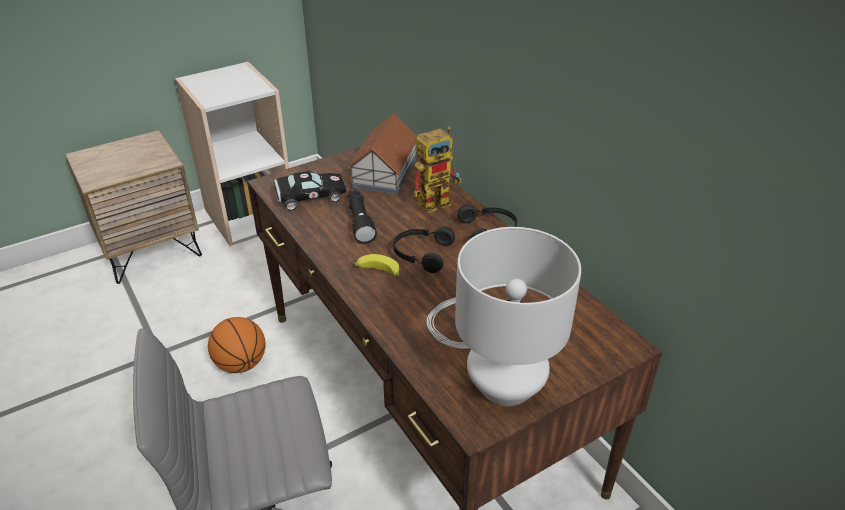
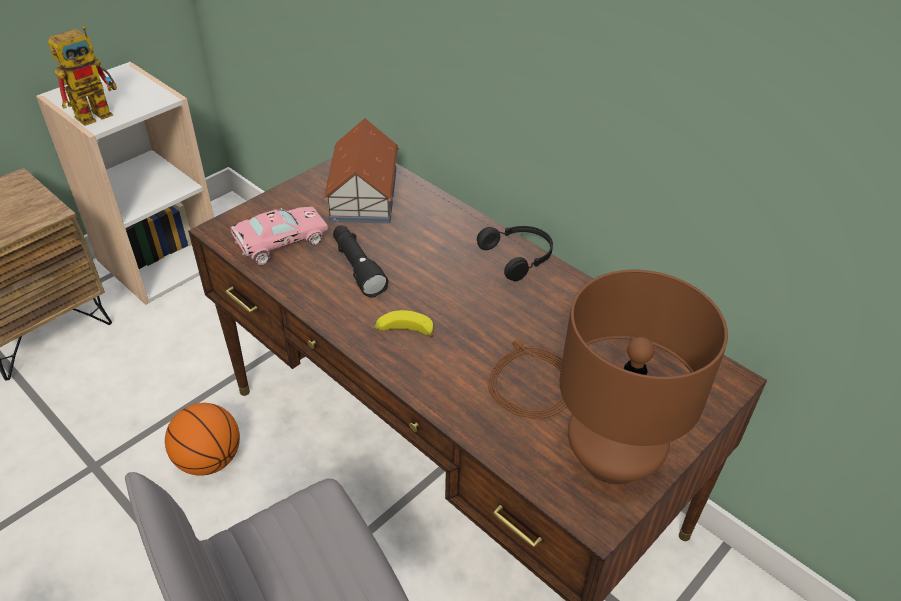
camera: 15 degrees left, 5 degrees up
(308, 197) = (278, 243): black toy car -> pink toy car
(421, 254) = (449, 300): black headphones -> none
(438, 200) = (444, 224): toy robot -> toy robot (99, 112)
(488, 360) = (580, 427): white table lamp -> brown table lamp

